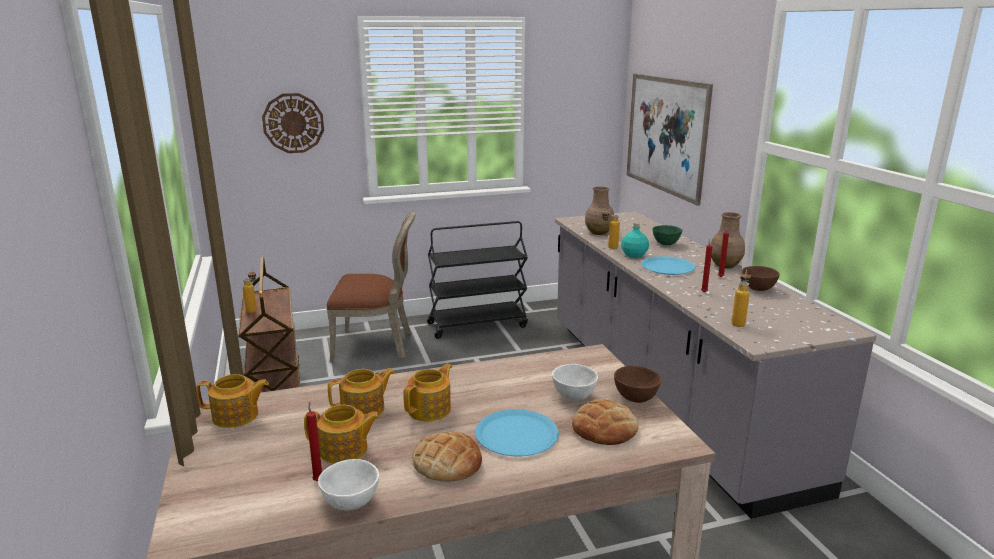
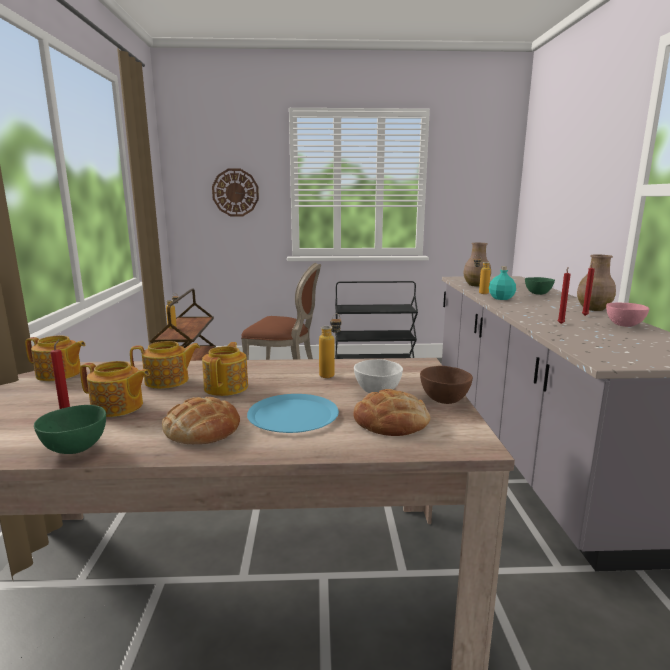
camera: 15 degrees right, 5 degrees down
(351, 503) = (75, 449): white bowl -> green bowl
(430, 409) = (227, 387): teapot -> teapot turned 45 degrees counterclockwise
(665, 135) = (551, 205): picture -> none
(667, 267) = (531, 306): blue plate -> none
(738, 322) = (590, 346): bottle -> bottle (331, 374)
(758, 289) = (624, 325): brown bowl -> pink bowl

